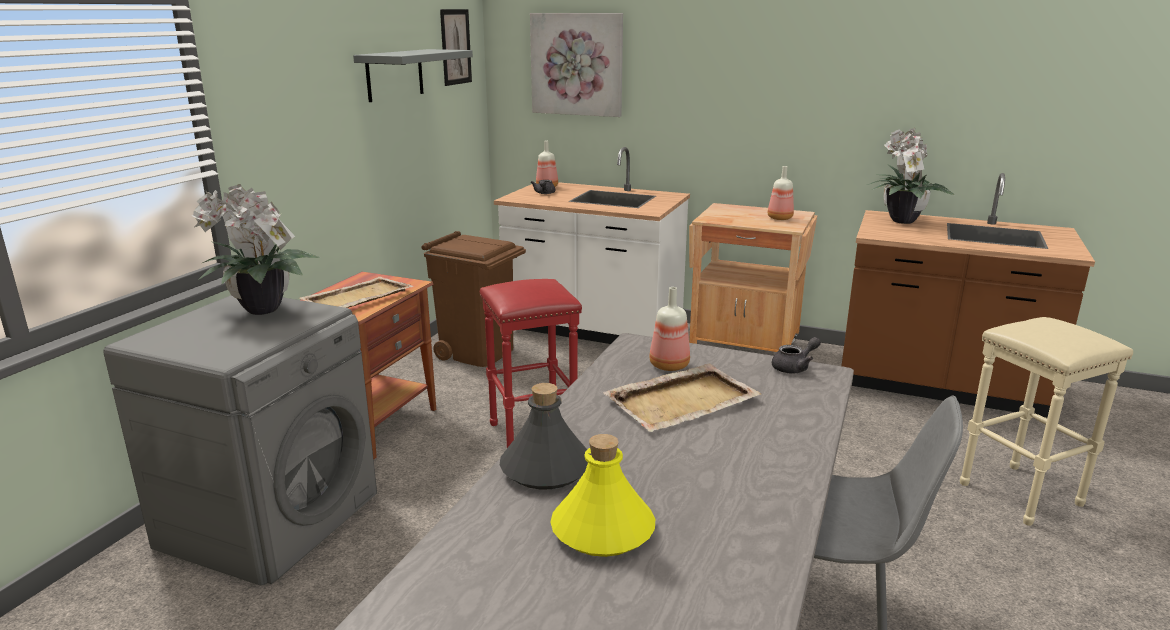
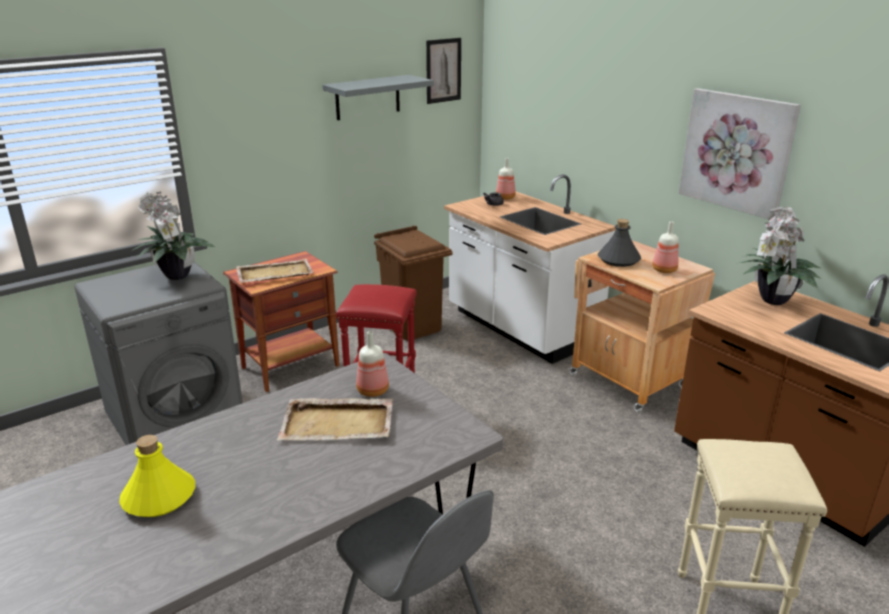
camera: 30 degrees right, 5 degrees up
(546, 469) = (189, 444): grey bottle -> grey bottle (619, 260)
(577, 64) = (542, 93): picture -> picture (737, 152)
(794, 368) = (458, 422): grey teapot -> none

